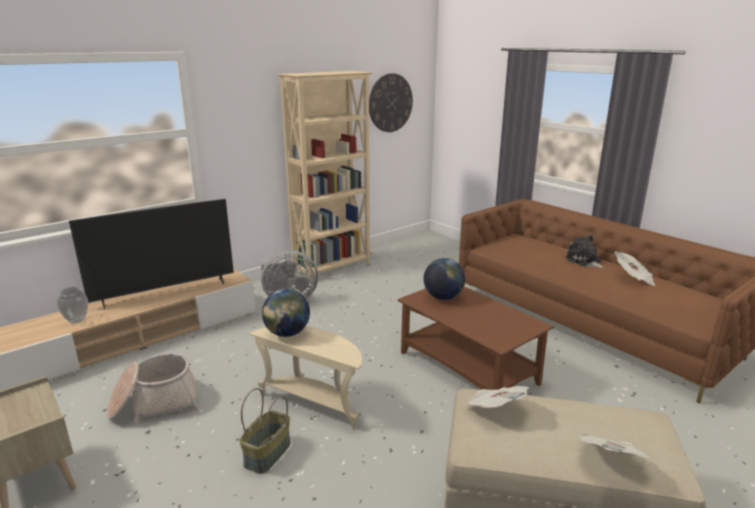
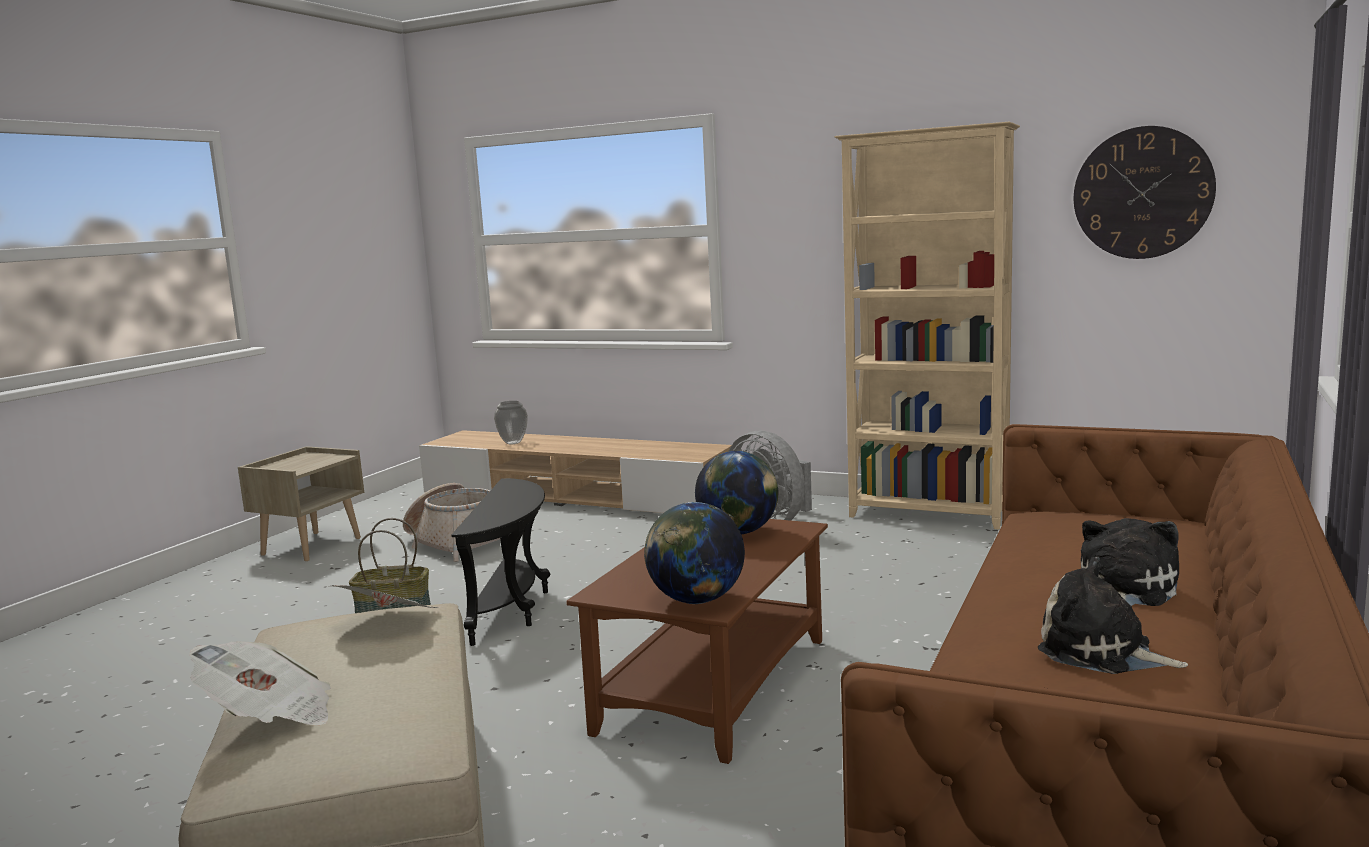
camera: 65 degrees right, 10 degrees down
(165, 293) = (614, 446): television -> none
(287, 333) = (514, 490): globe -> globe (696, 600)
(314, 403) = (514, 609): beige side table -> black side table
(633, 279) = (1101, 652): newspaper -> plush toy

